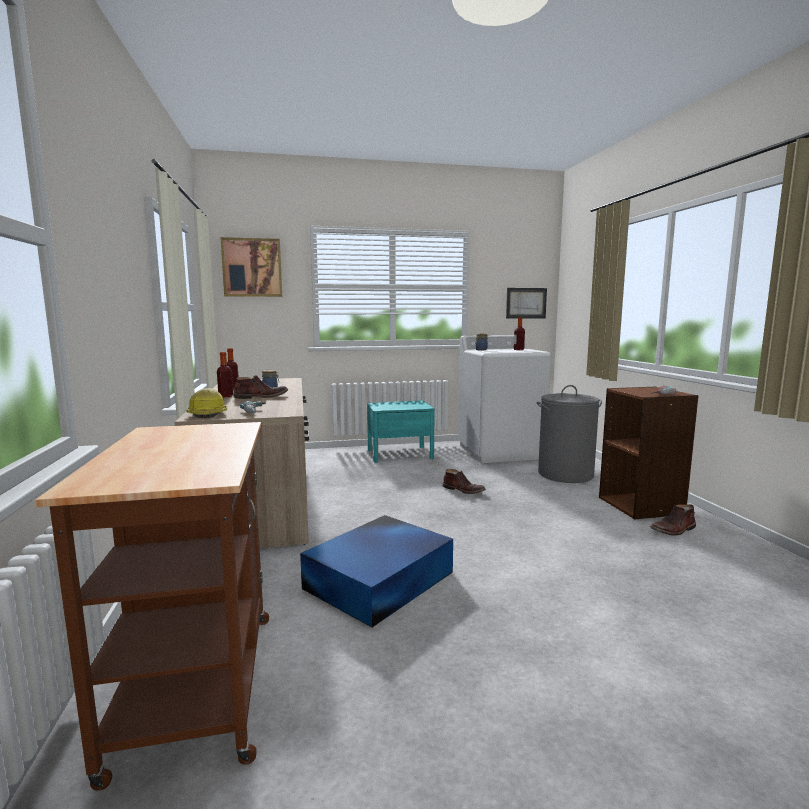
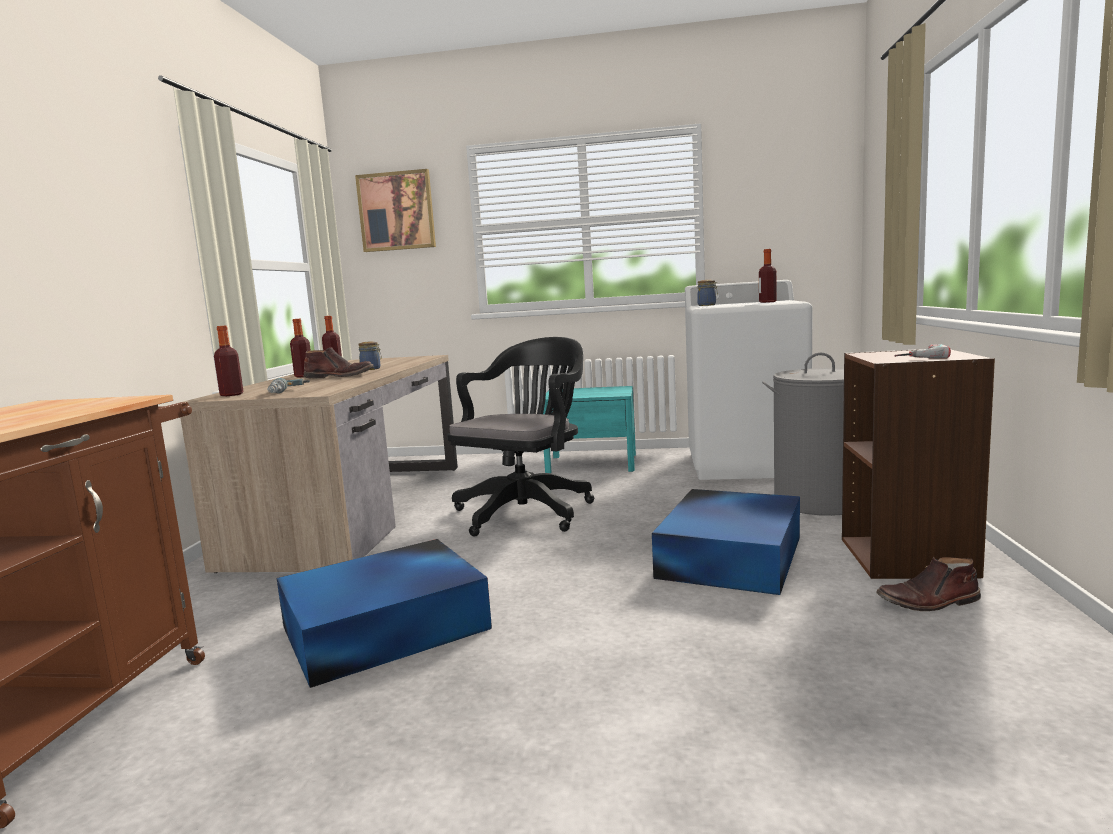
camera: 20 degrees right, 0 degrees up
(208, 414) = (232, 395): hard hat -> bottle
(391, 490) = (528, 511): none -> black office chair
(463, 490) = (630, 516): brown boot -> none
(526, 303) = (803, 228): picture -> none
(549, 512) = (732, 556): none -> blue storage box

